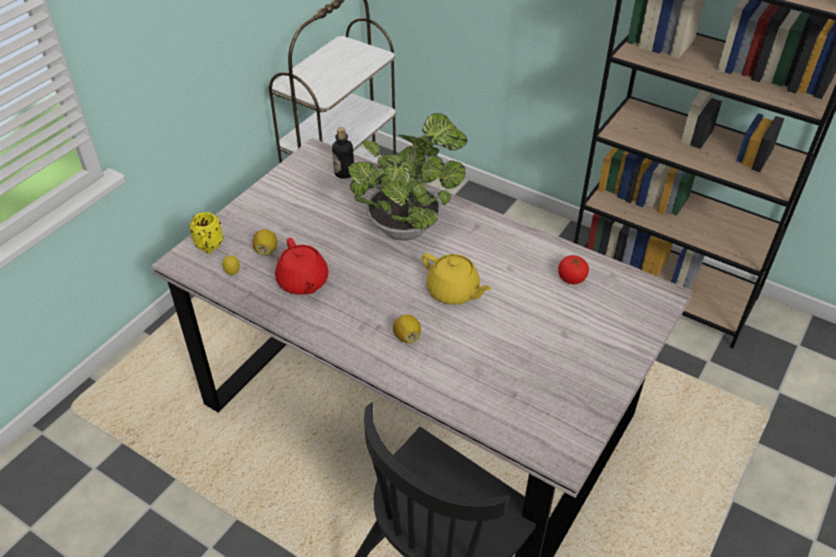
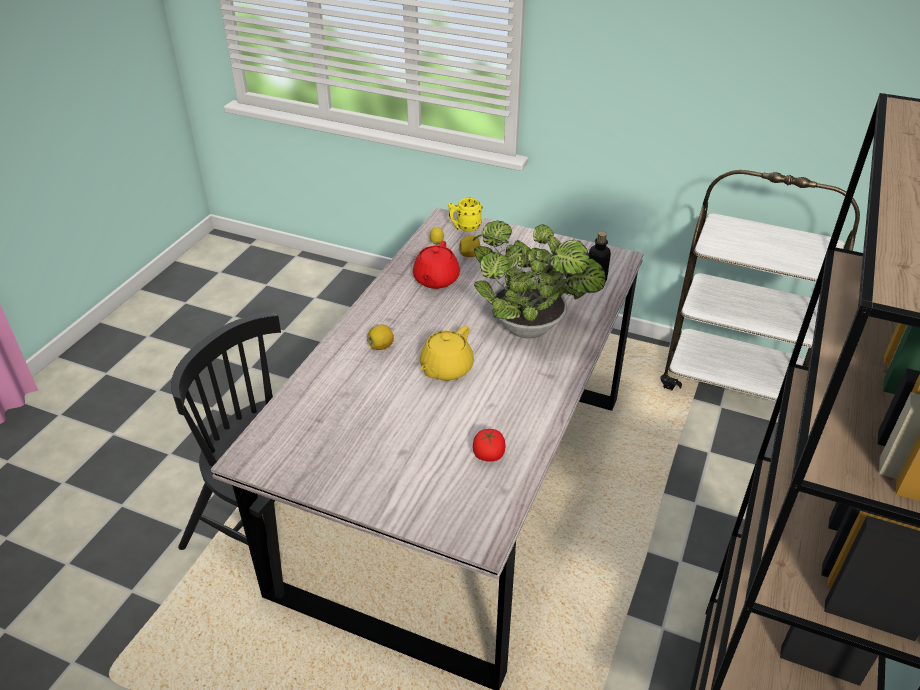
camera: 80 degrees right, 5 degrees down
(303, 282) = (435, 280): red teapot -> red teapot turned 45 degrees counterclockwise

